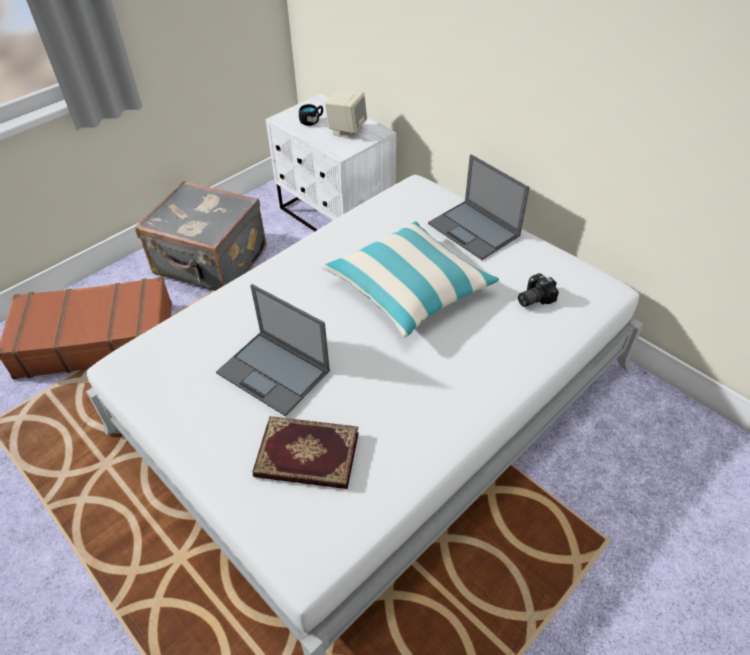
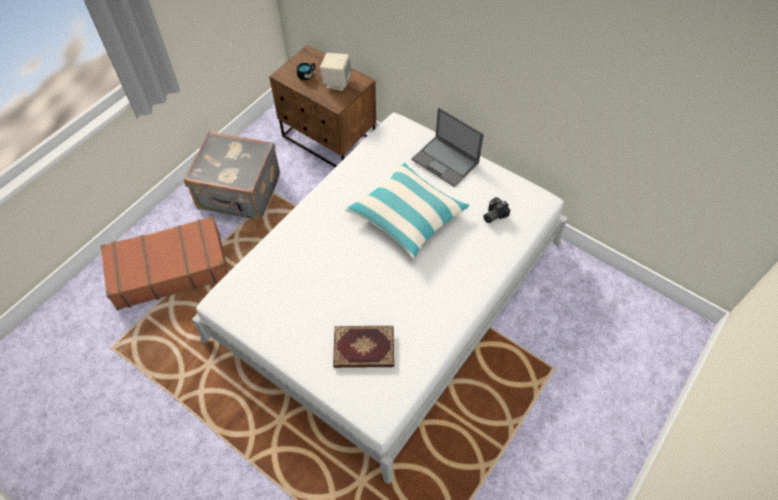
camera: 10 degrees left, 10 degrees up
(274, 372) = (328, 293): laptop -> none
(335, 217) = (328, 140): white nightstand -> brown nightstand

